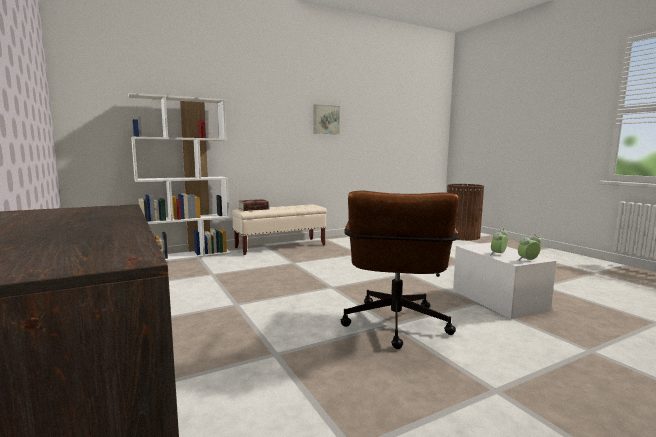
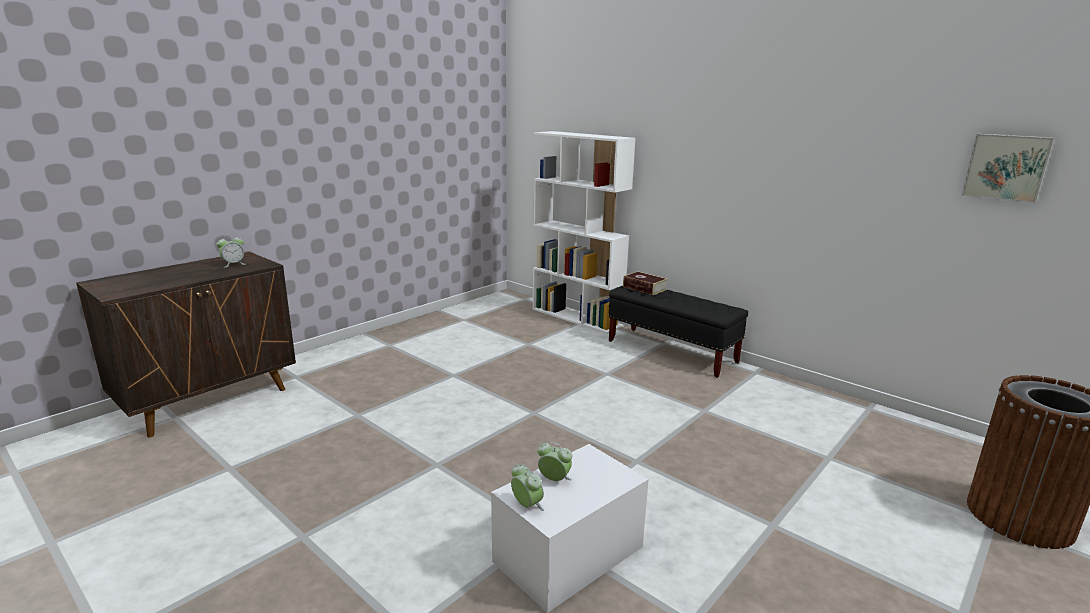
camera: 70 degrees right, 10 degrees up
(71, 214) = (233, 264): none -> alarm clock
(281, 246) = (671, 352): beige bench -> black bench
(325, 119) = (798, 170): picture -> picture (1006, 167)
(395, 328) = (429, 468): brown office chair -> none

